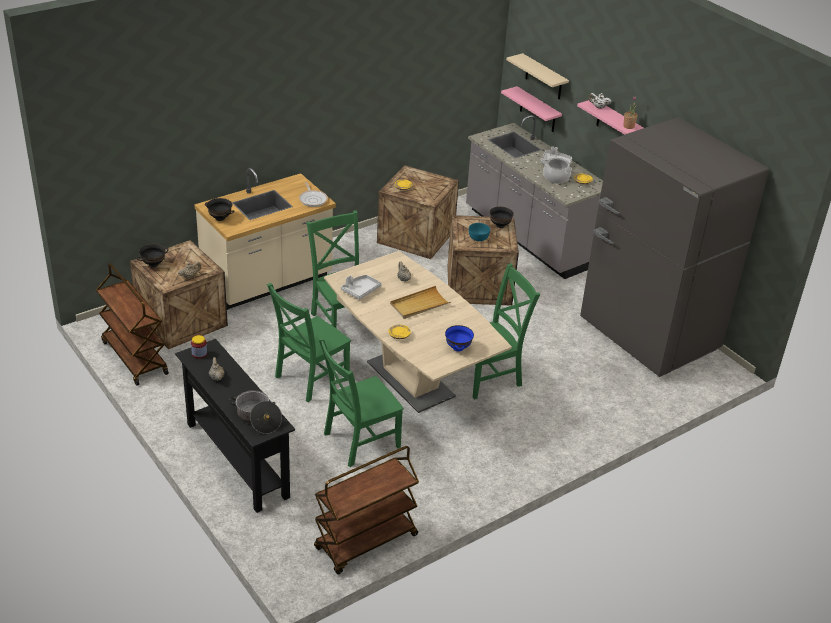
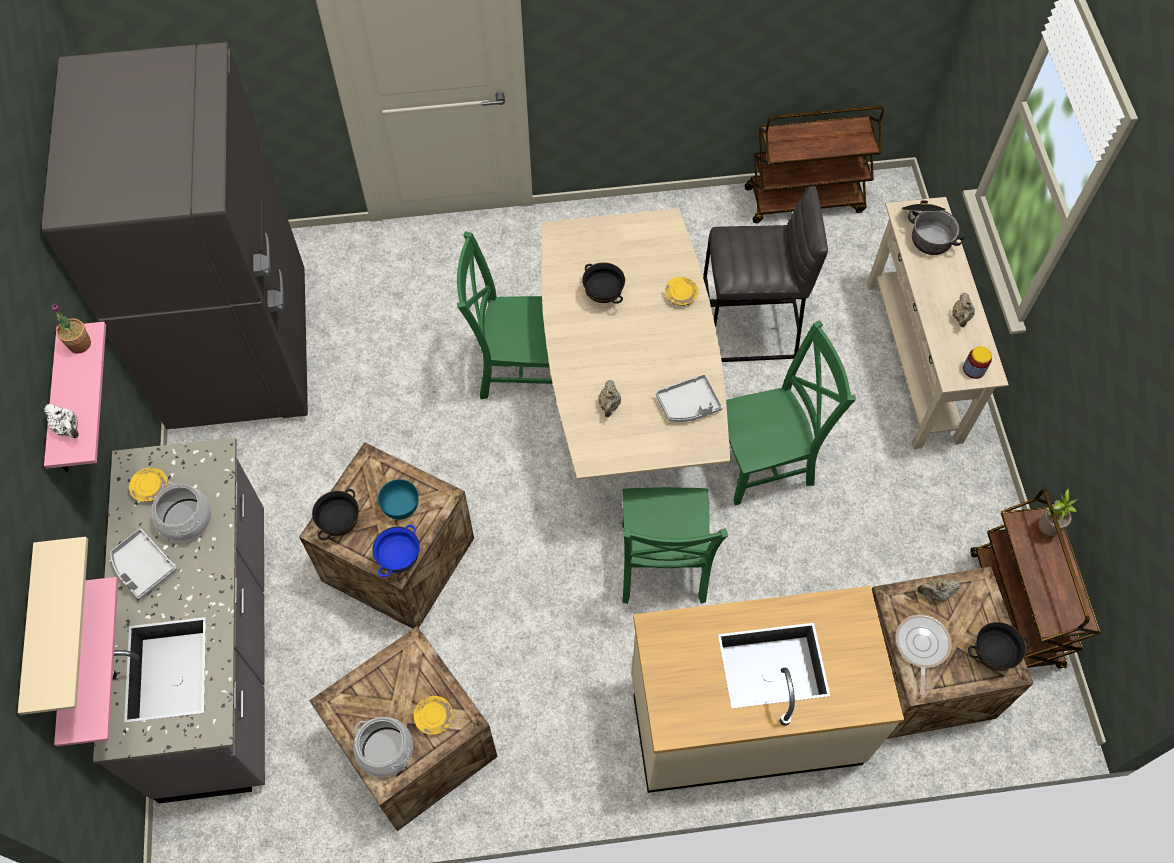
camera: 150 degrees left, 25 degrees up
(133, 320) = (1047, 528): none -> potted plant
(220, 218) = (866, 649): black bowl -> black bowl (602, 295)
(236, 460) = (914, 360): black console table -> beige console table
(313, 199) = (670, 643): frying pan -> frying pan (921, 646)
(358, 441) = (749, 330): green chair -> grey stool
(415, 176) = (385, 751): none -> cooking pot
(419, 305) = (617, 342): beige tray -> none
(458, 348) = (614, 244): blue bowl -> blue bowl (399, 559)

